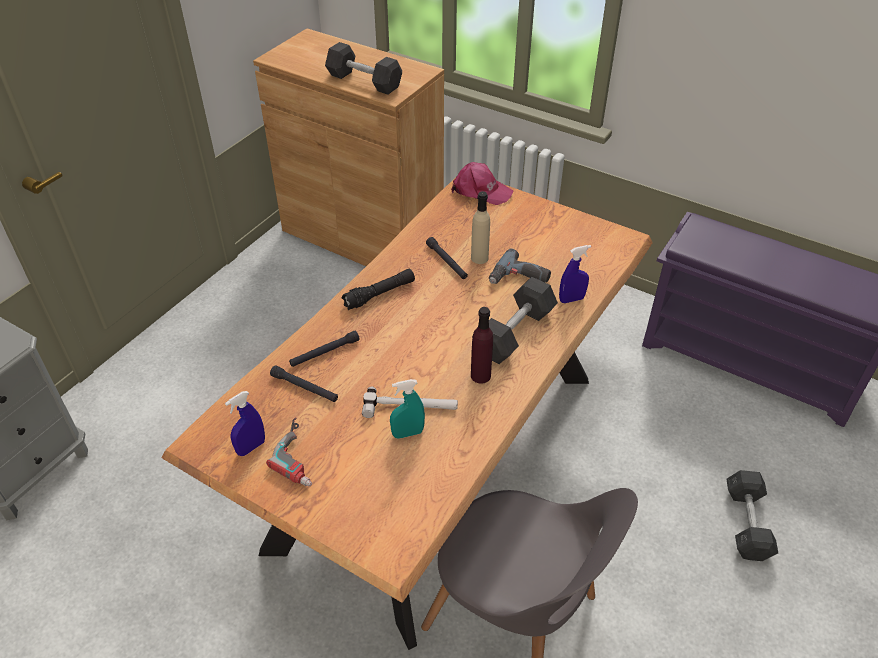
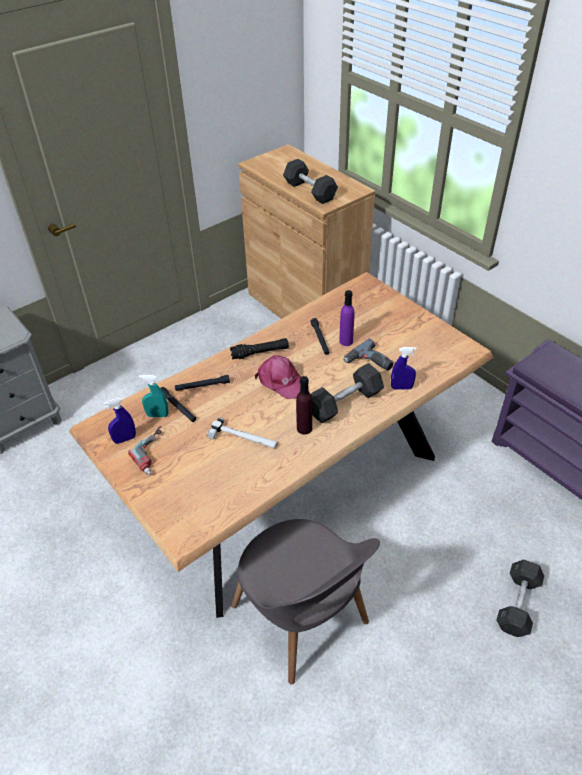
camera: 20 degrees right, 0 degrees up
(408, 433) = (233, 456): turquoise spray bottle -> turquoise spray bottle (157, 415)
(479, 258) = (346, 341): beige bottle -> purple bottle
(480, 191) = (372, 290): pink cap -> pink cap (281, 381)

